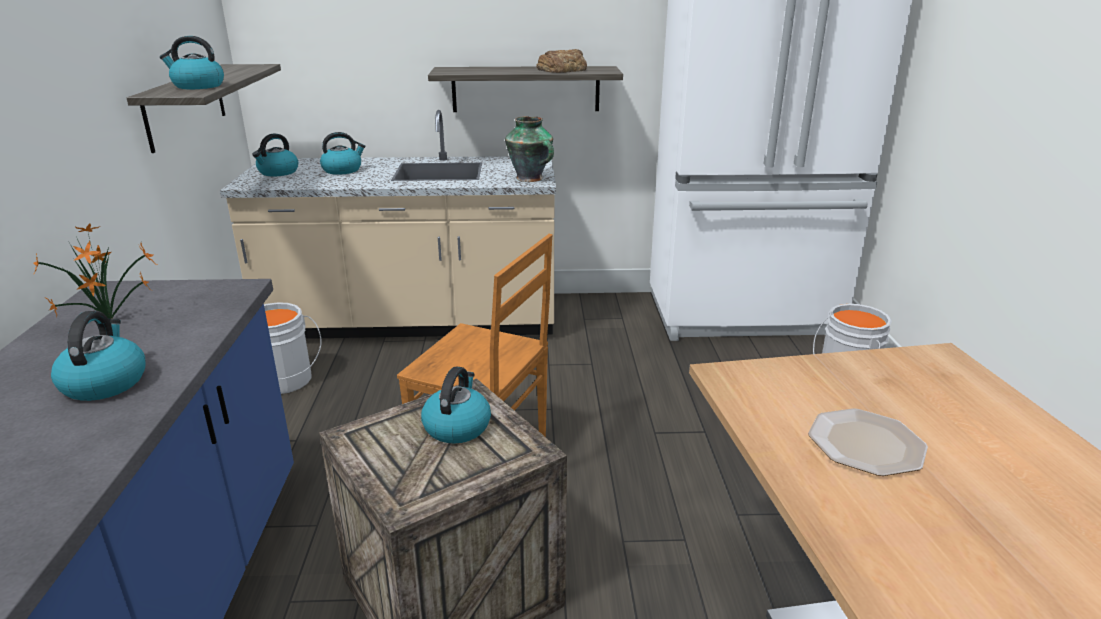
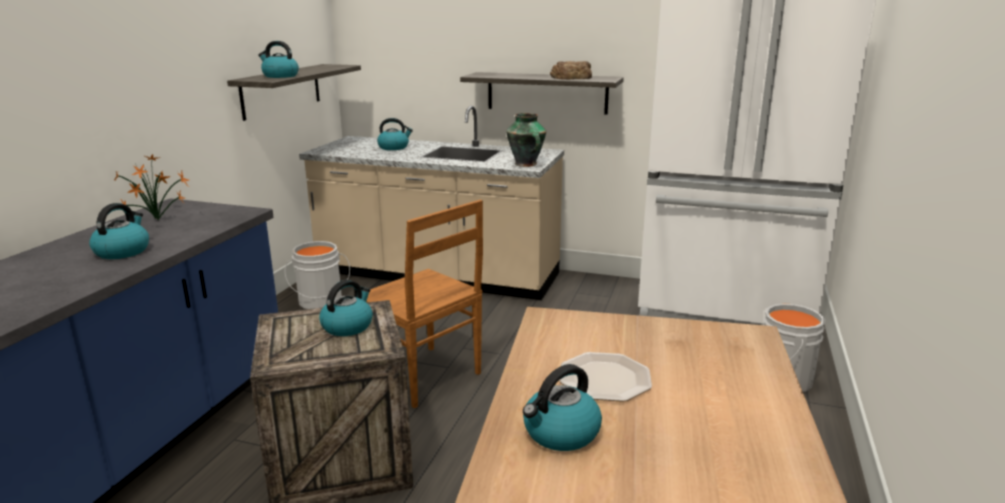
camera: 20 degrees right, 5 degrees down
(278, 172) = (348, 145): kettle -> kettle (560, 433)

